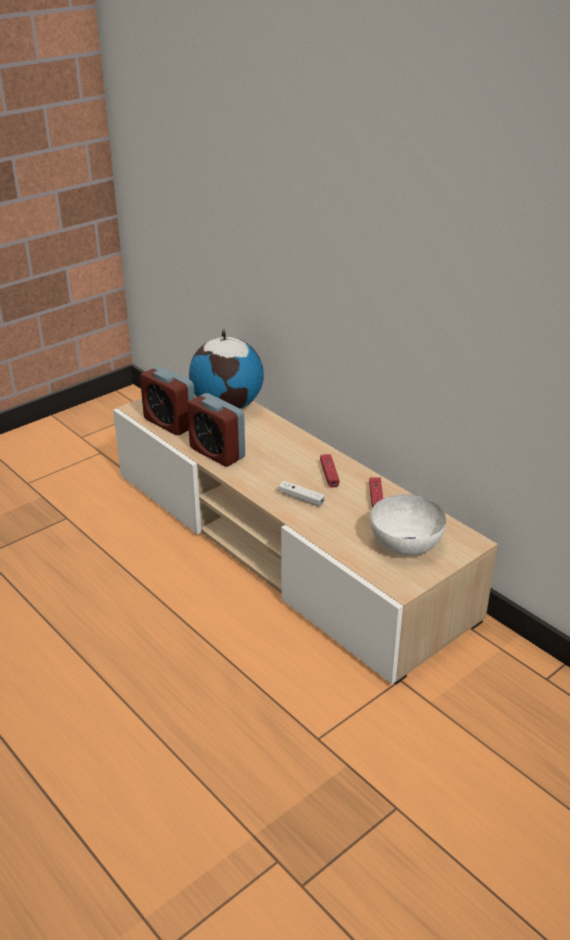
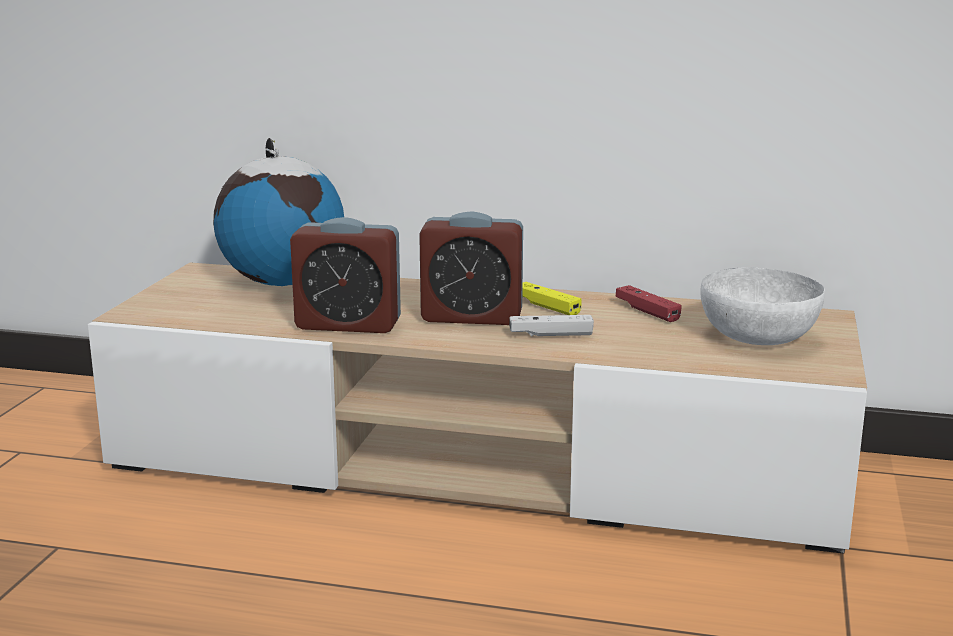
camera: 35 degrees left, 15 degrees down
(170, 423) = (217, 315): alarm clock -> alarm clock (472, 317)
(329, 475) = (547, 307): red game controller -> yellow game controller

